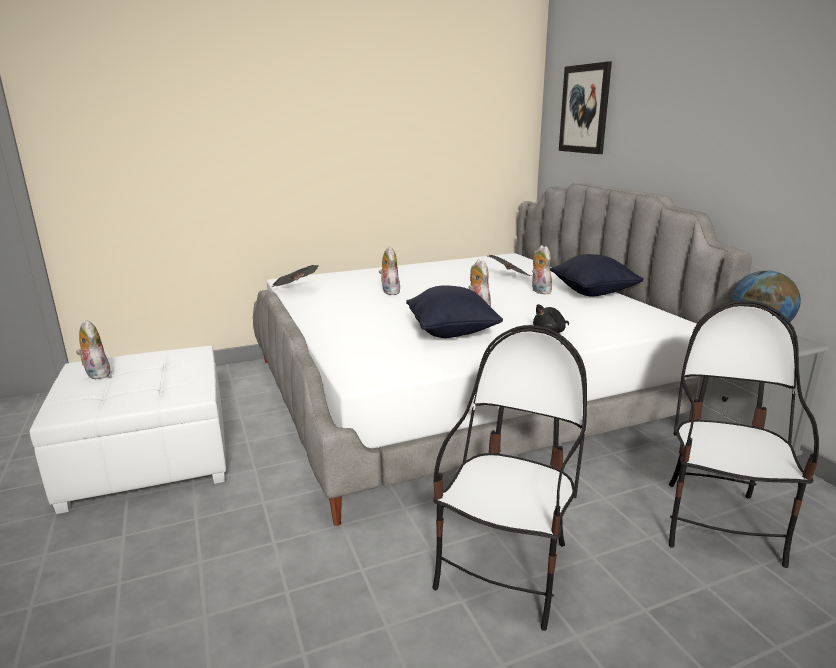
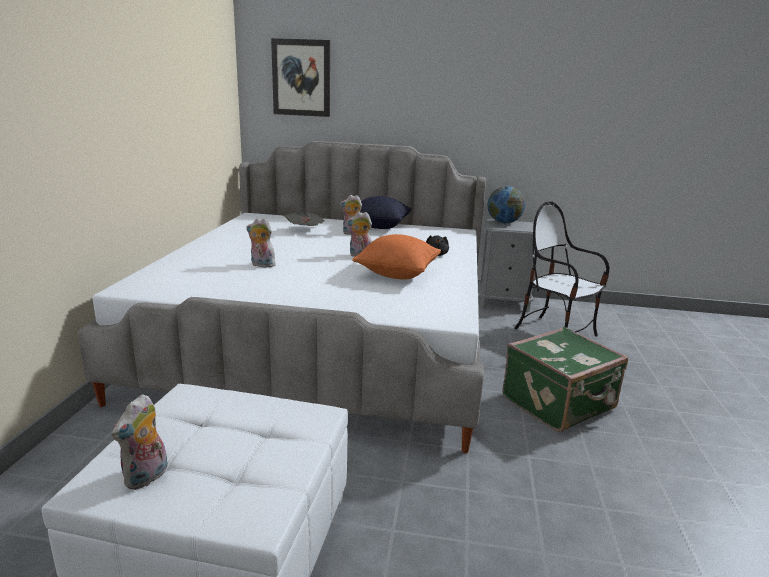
camera: 60 degrees left, 0 degrees up
(96, 374) = (147, 477): plush toy -> plush toy turned 60 degrees counterclockwise
(296, 288) = (171, 290): newspaper -> none
(451, 332) = (397, 274): black pillow -> orange pillow
(506, 570) = (559, 404): chair -> green suitcase

